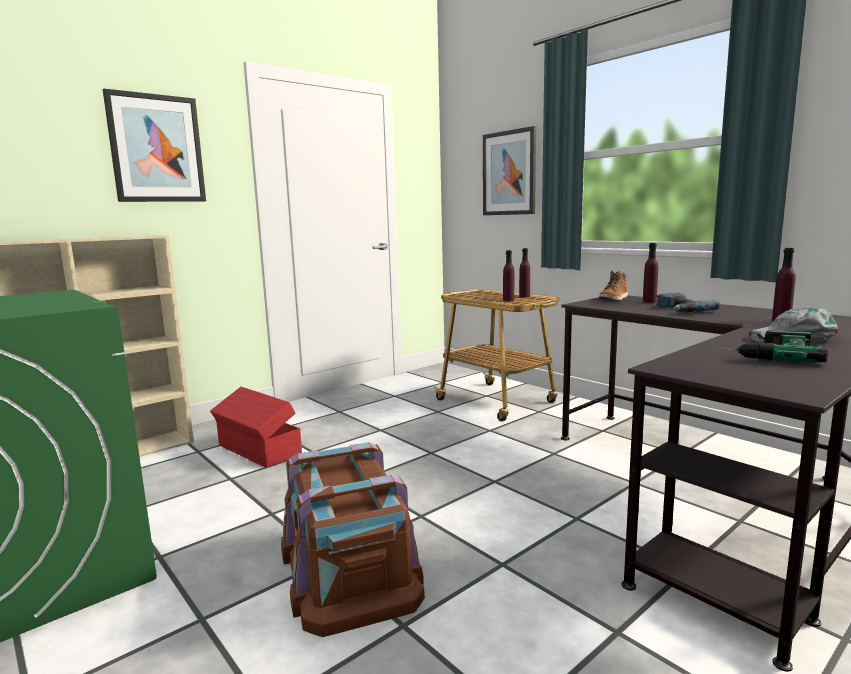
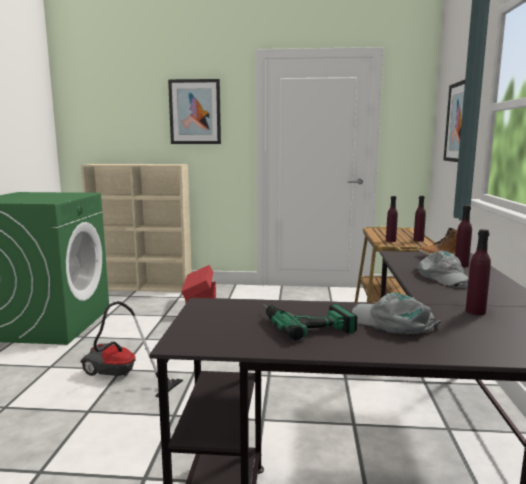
camera: 45 degrees right, 0 degrees up
(348, 568) = (120, 377): brown storage box -> vacuum cleaner
(680, 310) = (444, 278): power drill -> grey cap

